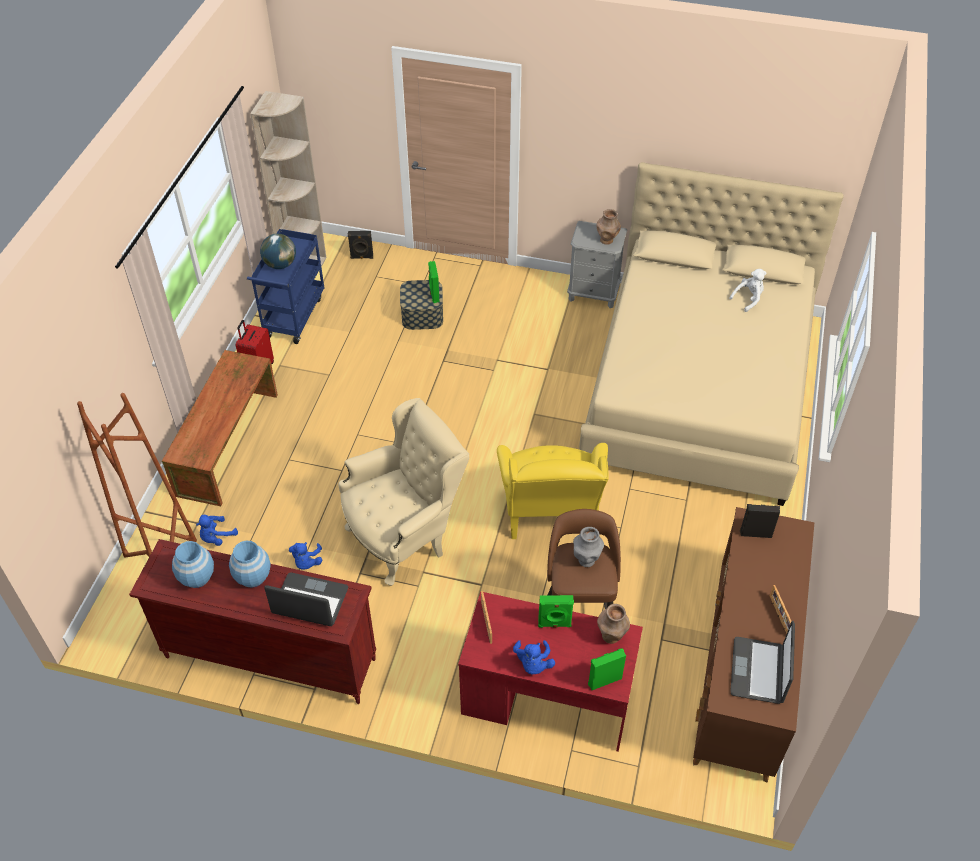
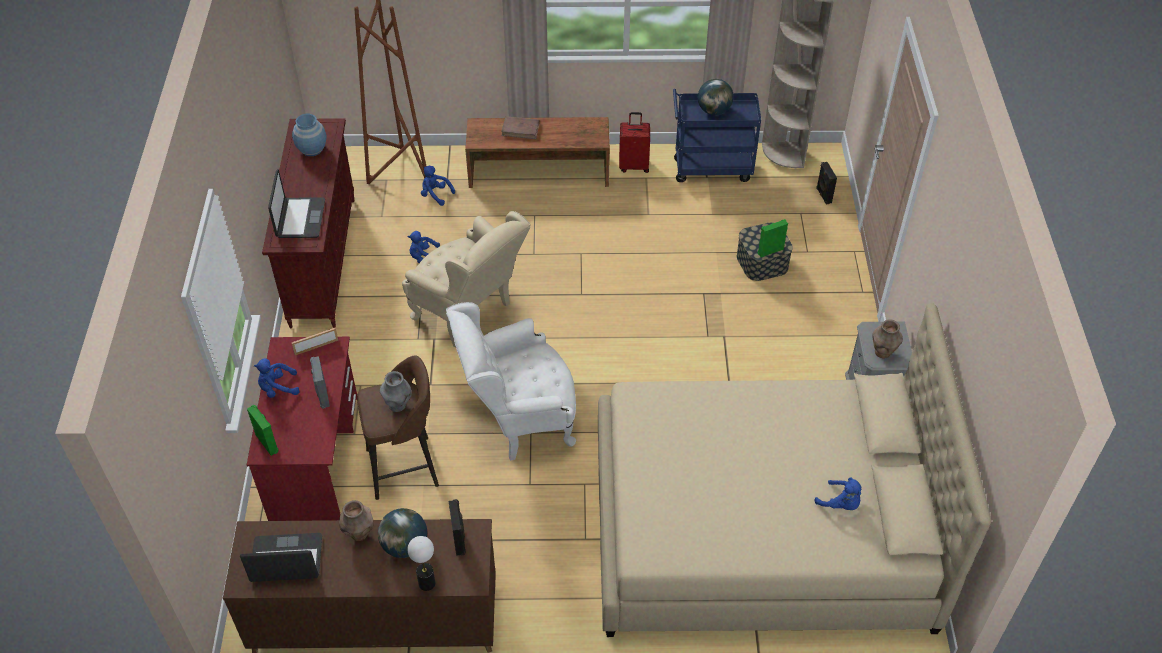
camera: 75 degrees right, 0 degrees up
(205, 419) = (520, 129): none -> brown book
(252, 576) = (318, 179): blue vase -> none
(550, 522) = (519, 423): yellow armchair -> white armchair
(554, 624) = (322, 396): green speaker -> grey speaker
(611, 636) = (316, 440): brown vase -> brown vase (359, 533)
(748, 299) = (840, 503): white plush toy -> blue plush toy
(755, 574) = (405, 545): none -> globe
(778, 616) = (355, 571): picture frame -> none
(798, 563) = (427, 583): none -> table lamp

